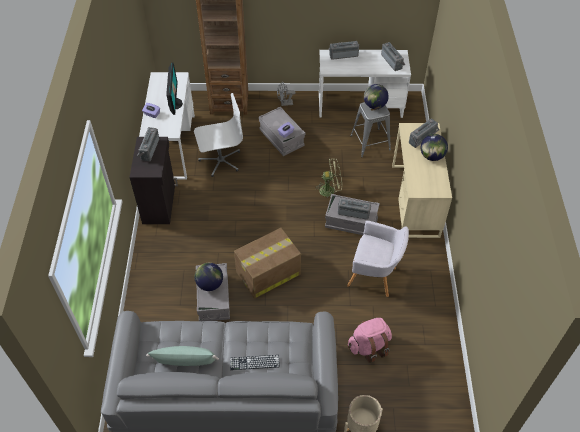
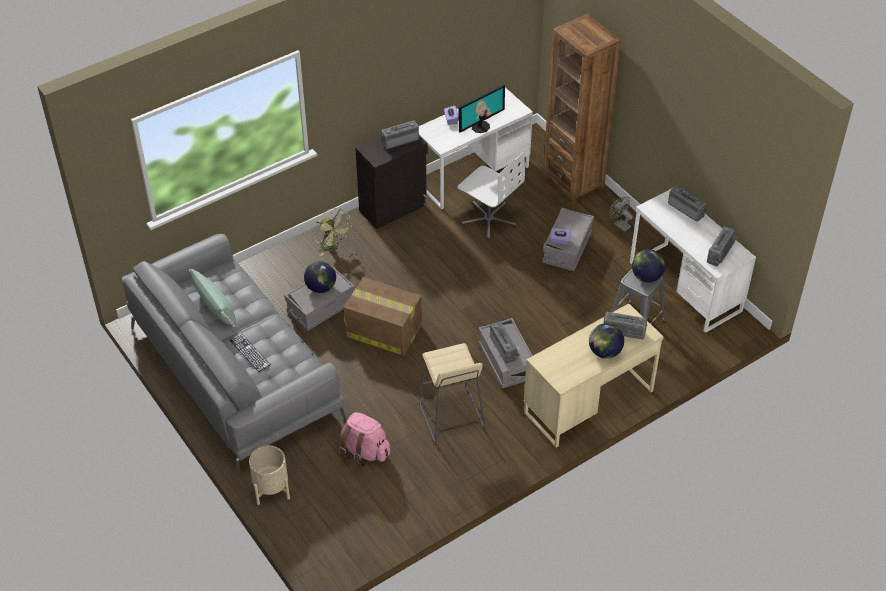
camera: 55 degrees right, 5 degrees down
(330, 190) = (533, 324): green fan -> green fan (332, 246)
(374, 278) = (451, 416): grey armchair -> beige stool

